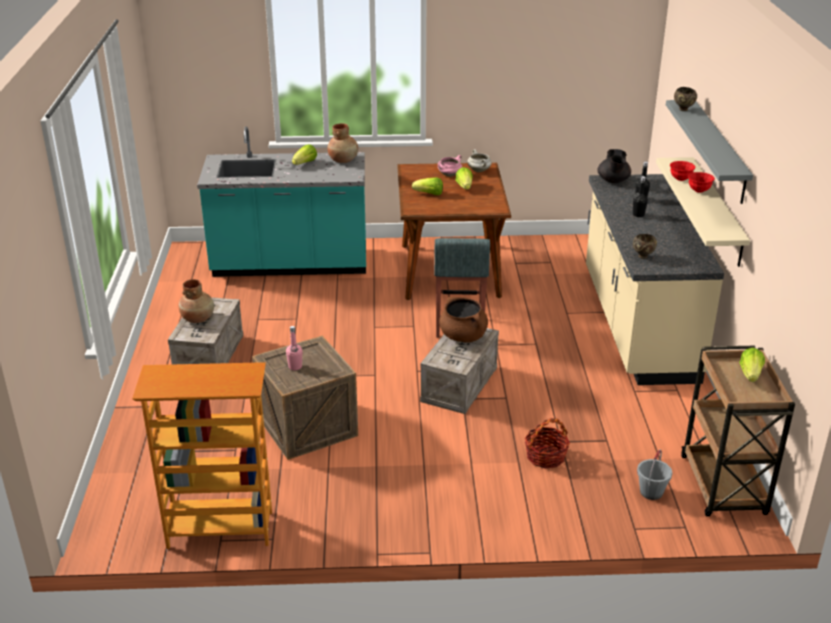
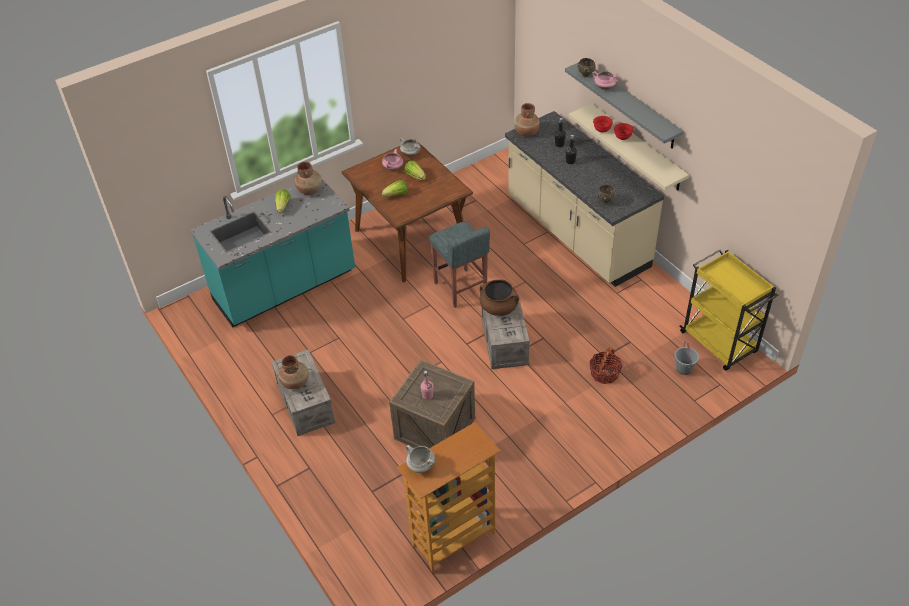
camera: 30 degrees left, 15 degrees up
(166, 373) = (420, 466): none -> white cooking pot
(613, 181) = (526, 132): black teapot -> brown vase
(695, 122) = (605, 87): none -> pink cooking pot
(723, 487) = (719, 343): brown cart -> yellow cart
(750, 374) = (733, 273): lettuce -> none

